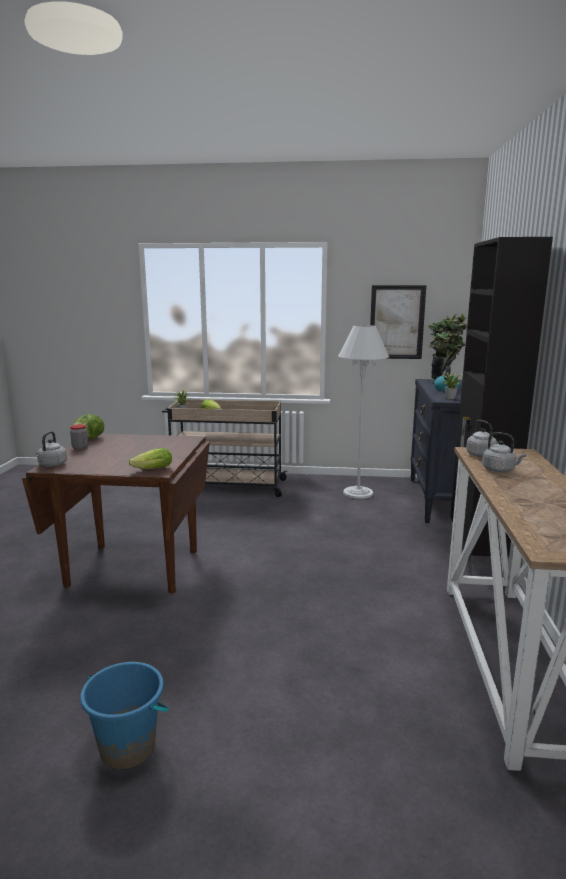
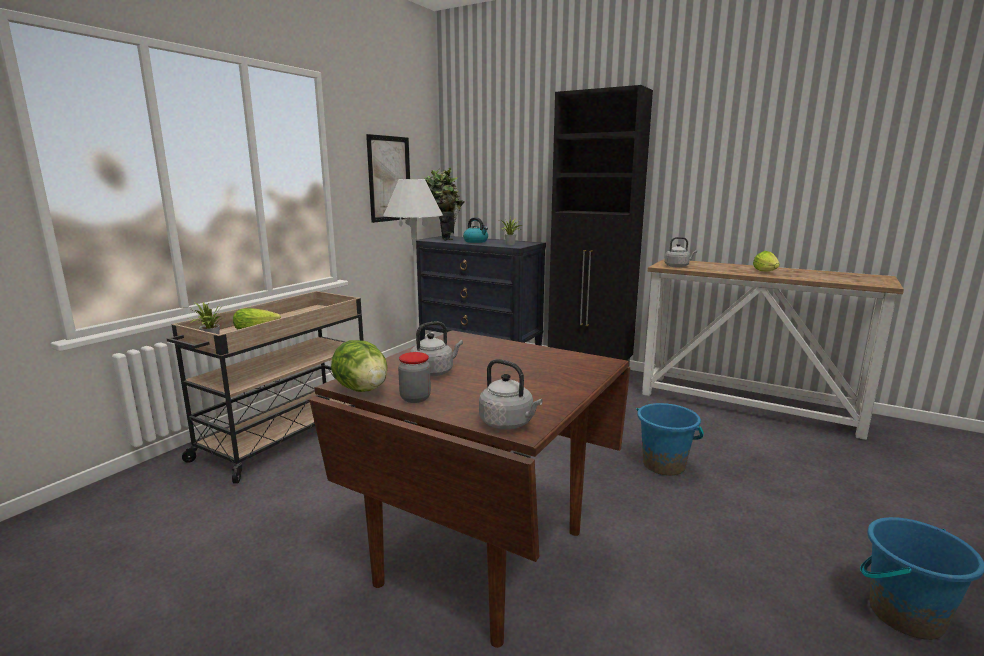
camera: 65 degrees left, 0 degrees up
(151, 469) = (589, 365): lettuce -> lettuce (766, 271)
(296, 617) = (664, 465): none -> blue bucket
(500, 470) = (717, 268): grey kettle -> grey kettle (434, 372)

